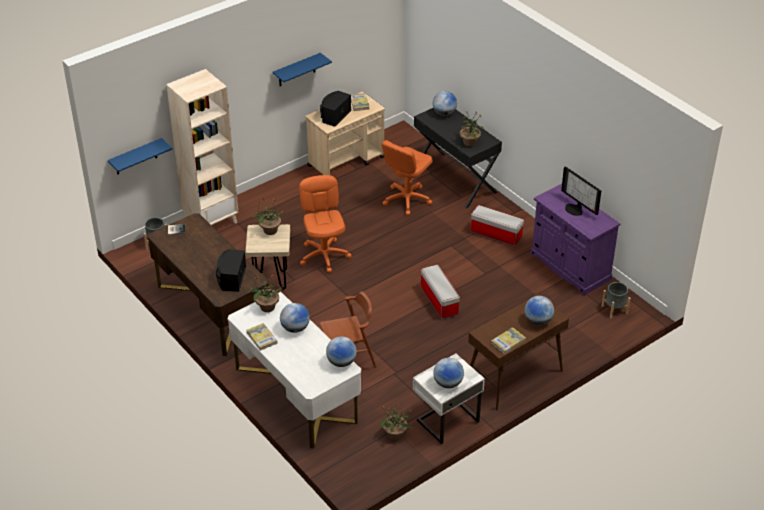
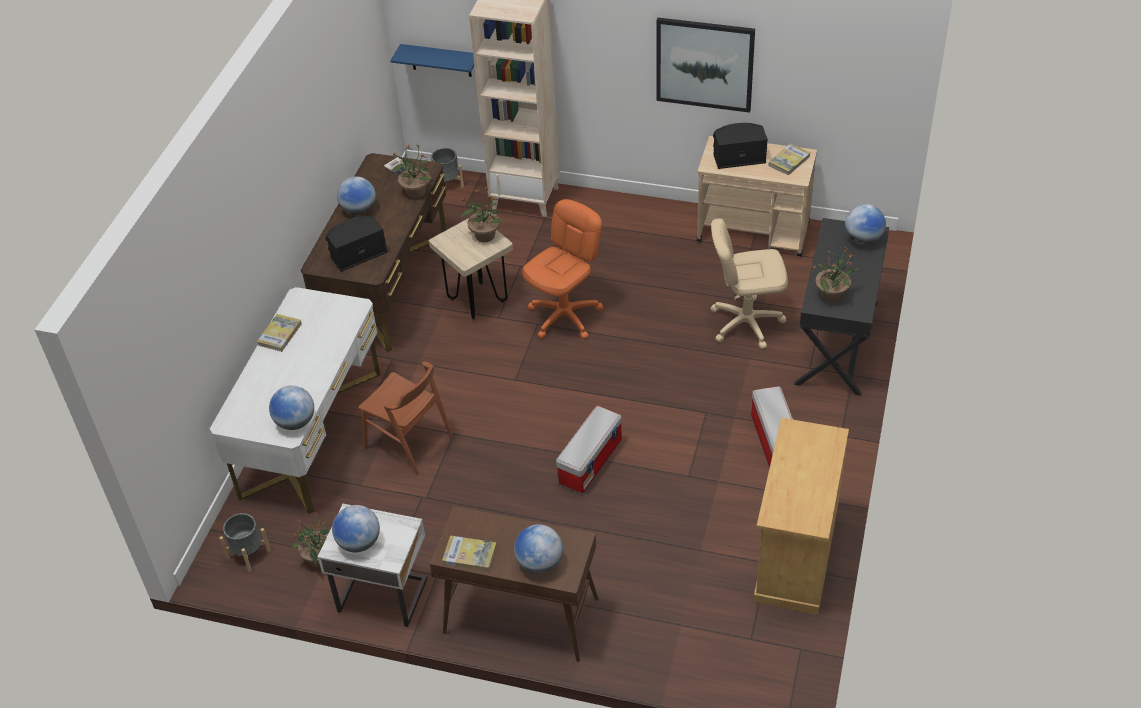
camera: 55 degrees right, 5 degrees up
(267, 307) = (335, 308): potted plant -> potted plant (415, 191)
(295, 328) = (319, 351): globe -> globe (359, 210)
(296, 70) = (704, 64): blue shelf -> picture
(406, 199) = (746, 323): orange office chair -> beige office chair
(570, 266) = (795, 554): purple cabinet -> beige cabinet
(575, 209) = (805, 473): monitor -> none
(614, 309) = (758, 652): grey planter -> grey planter (248, 554)

